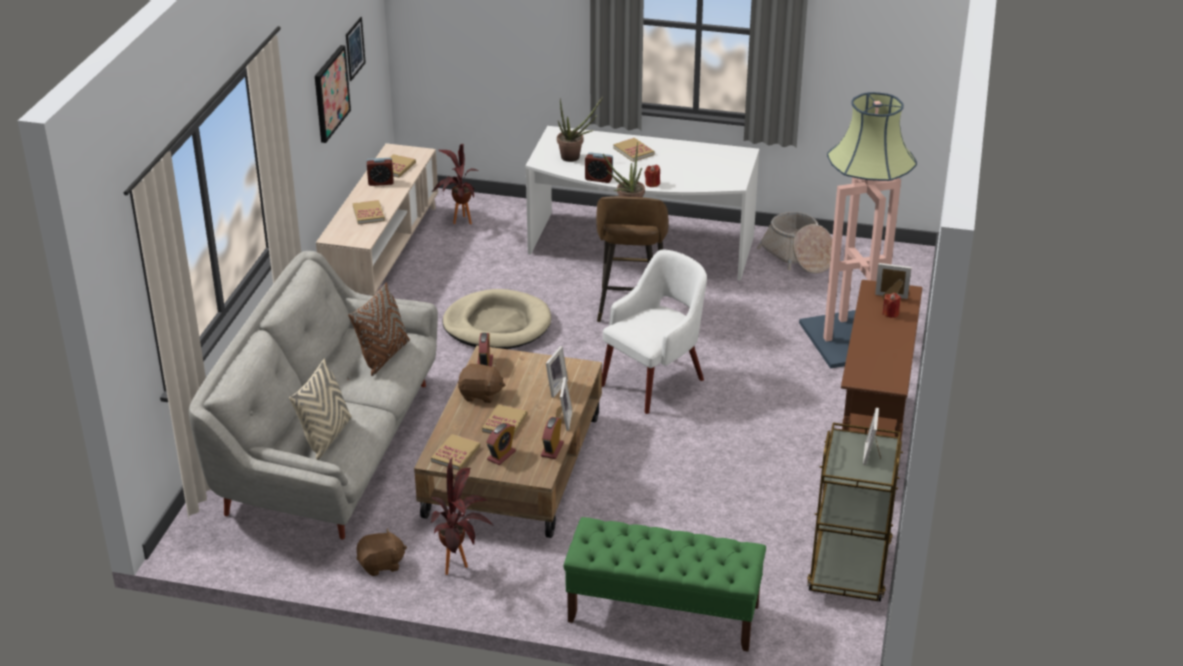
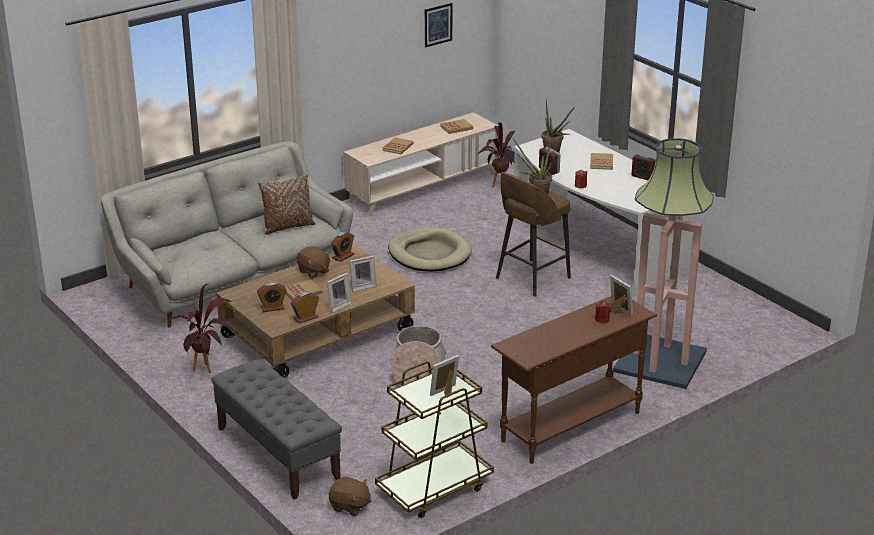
camera: 40 degrees right, 5 degrees down
(326, 437) = (191, 255): beige pillow -> none
(330, 93) = (392, 47): picture -> none
(381, 182) = (433, 133): alarm clock -> alarm clock (643, 177)
(381, 565) = (168, 349): brown plush toy -> brown plush toy (350, 506)
(455, 454) = (249, 296): book -> none
(655, 381) = (478, 327): white armchair -> none
(662, 613) = (277, 453): green bench -> grey bench
(798, 256) = (703, 295): basket -> basket (417, 370)

